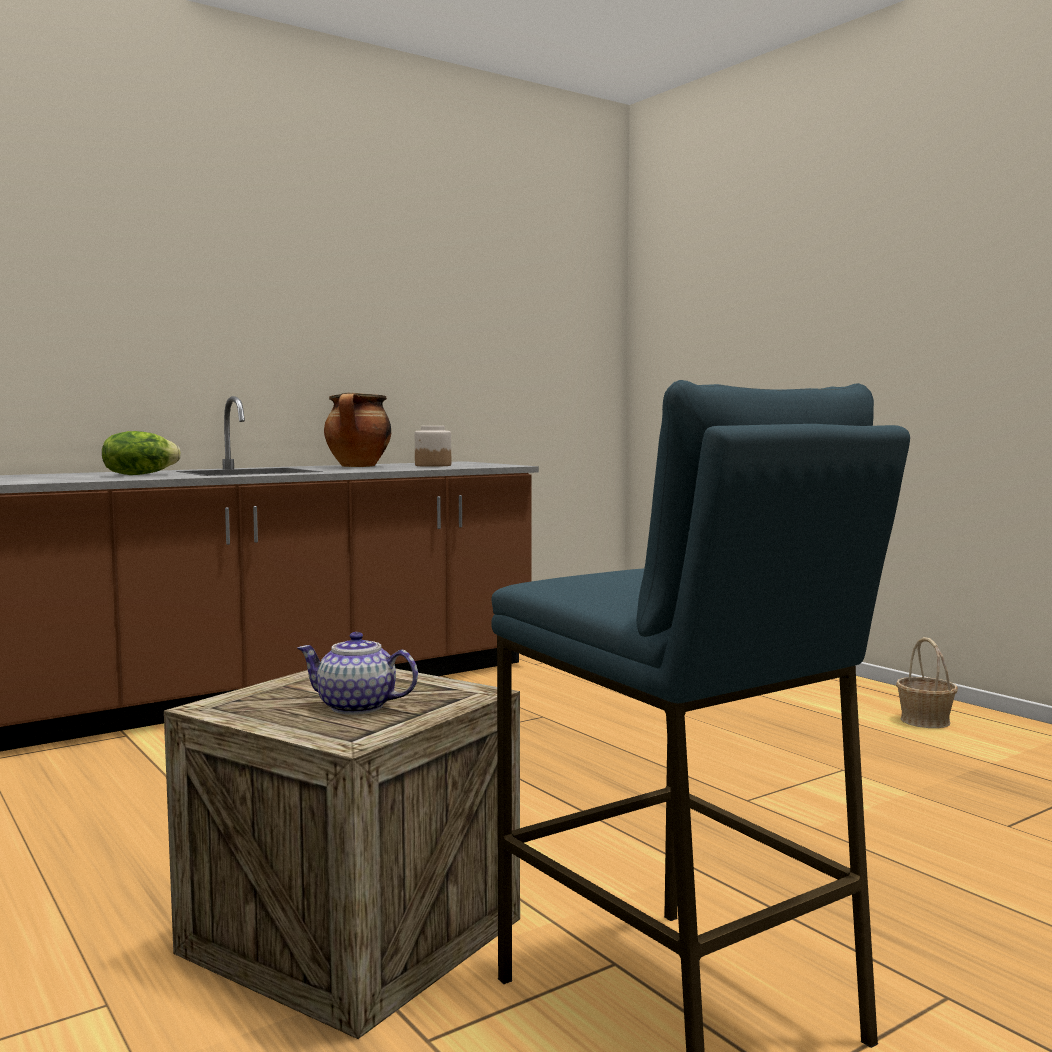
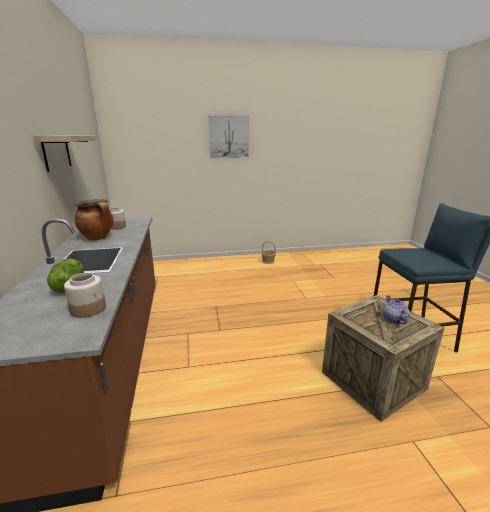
camera: 65 degrees left, 15 degrees up
(70, 479) = (89, 309): none -> jar
(357, 707) = (393, 319): teapot -> teapot turned 135 degrees clockwise
(375, 316) = (56, 152): none -> shelf
(883, 281) = (229, 137): none -> picture

